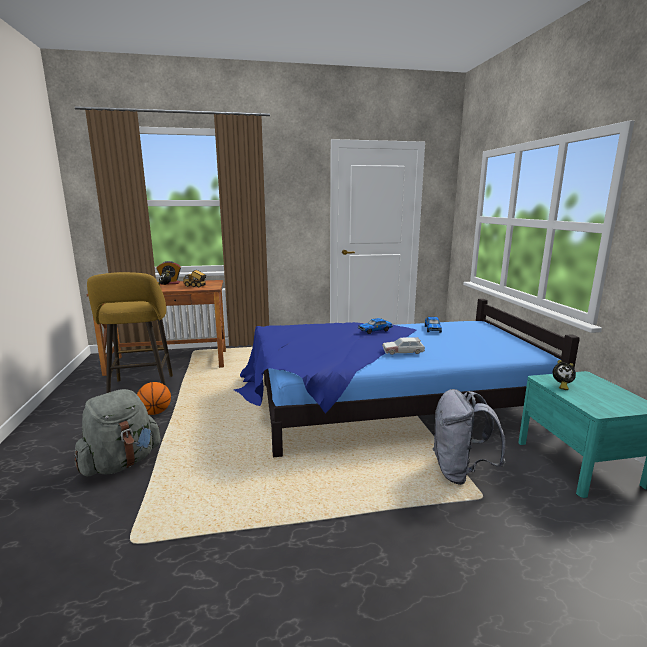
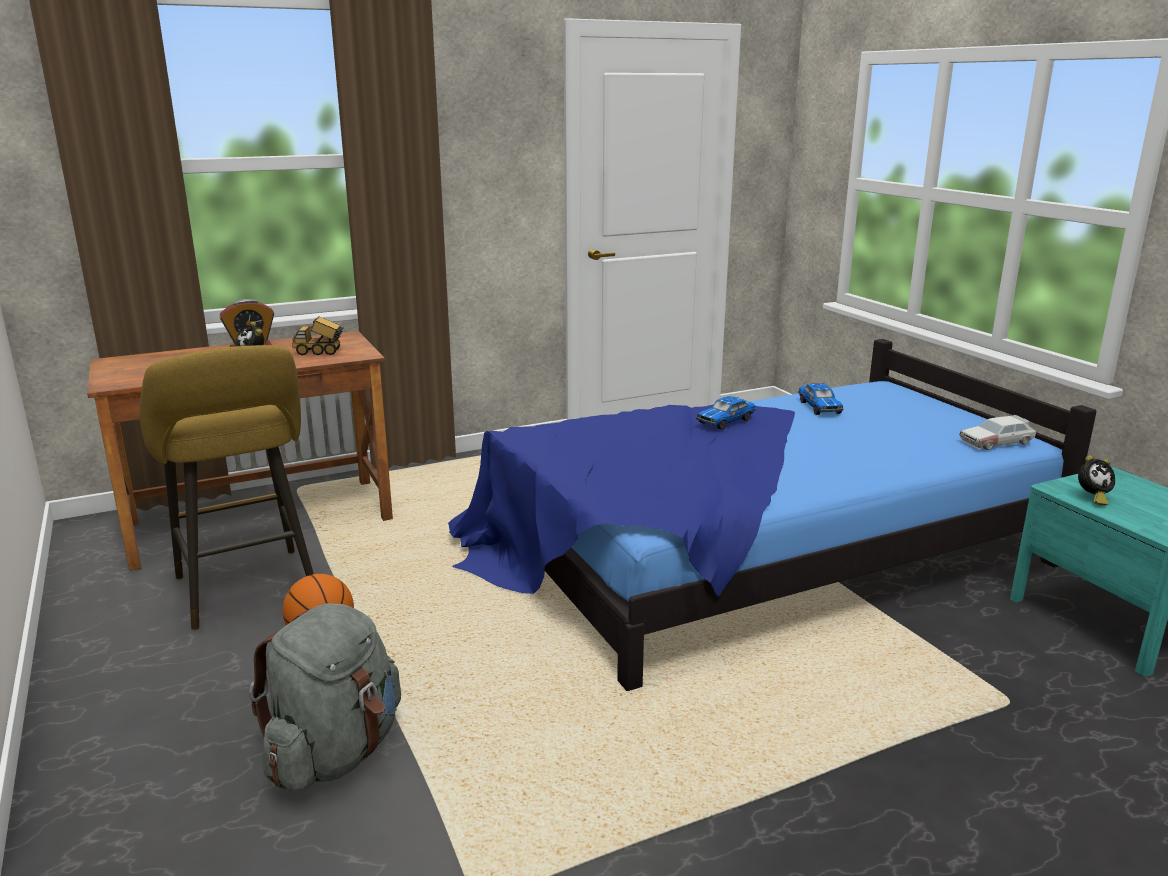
camera: 15 degrees left, 5 degrees up
(403, 351) = (810, 461): toy car -> toy car (996, 442)
(460, 472) = (952, 664): grey backpack -> none

